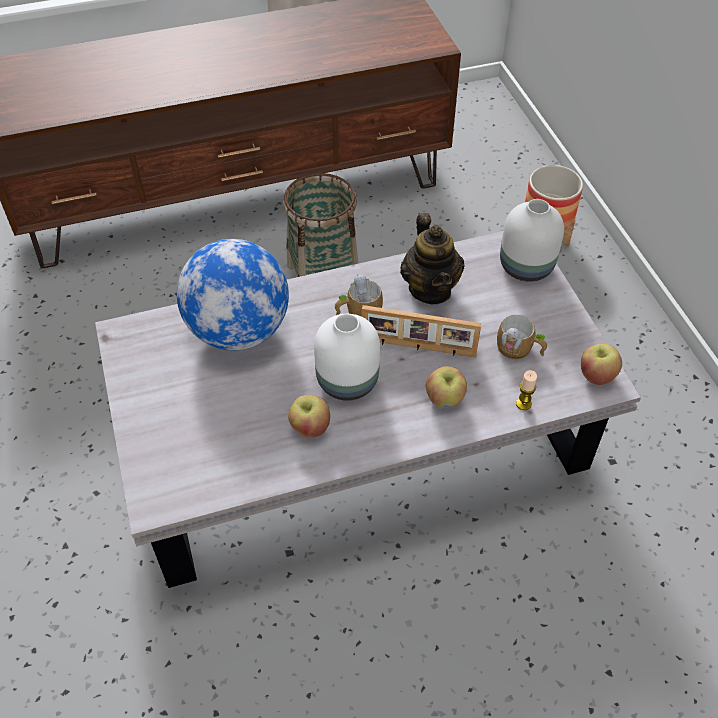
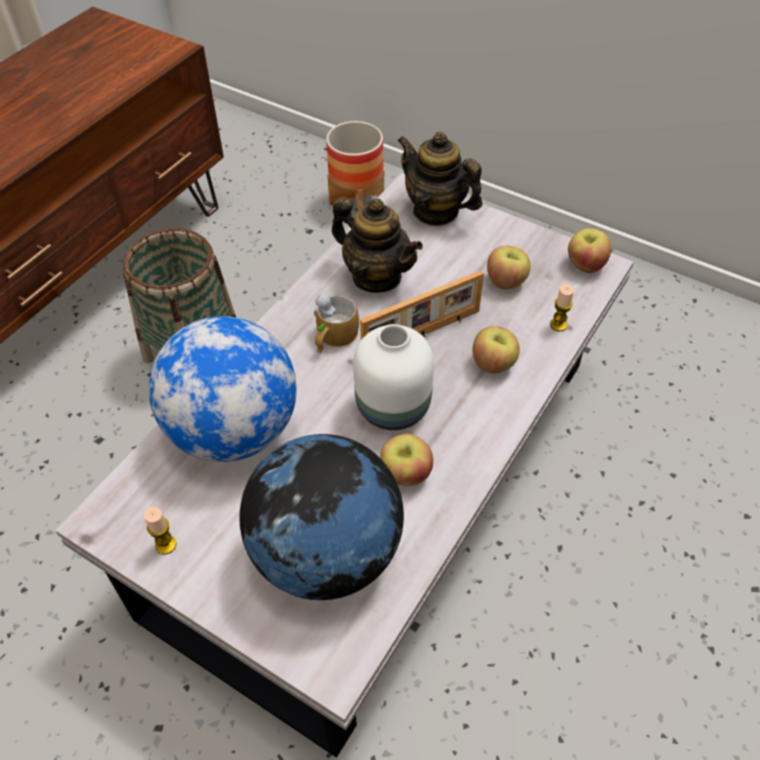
camera: 40 degrees left, 0 degrees up
(139, 370) = (166, 545): none -> candle
(215, 439) = (326, 554): none -> globe
(519, 349) = (506, 282): mug -> apple
(525, 268) = (436, 211): white vase -> teapot

